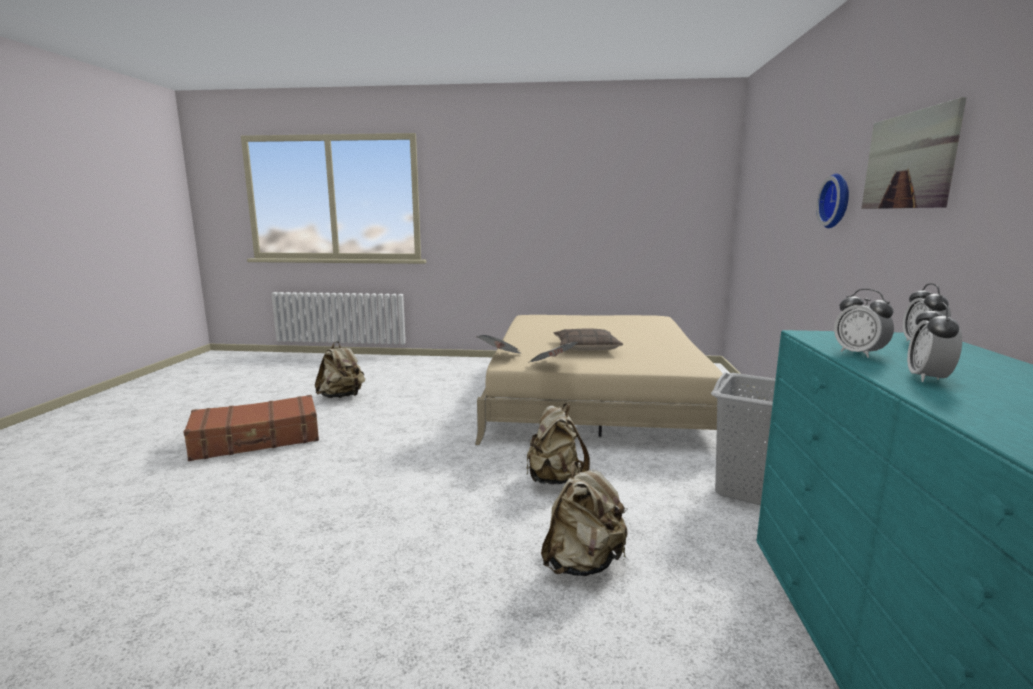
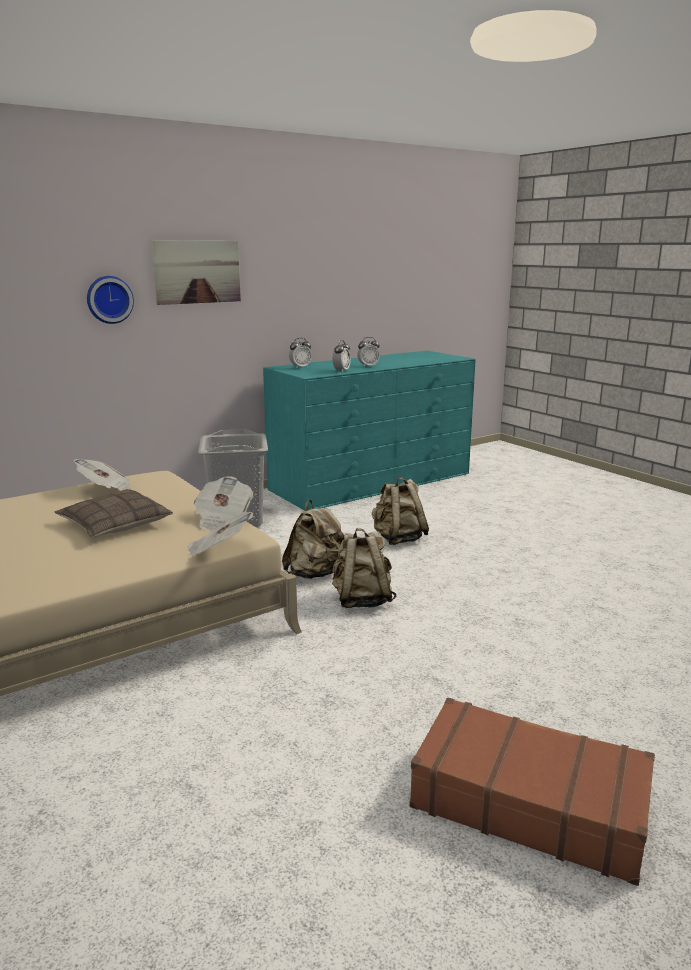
camera: 130 degrees left, 5 degrees up
(342, 397) = (279, 883): beige backpack -> beige backpack (362, 601)
(674, 355) = (106, 489): none -> newspaper

